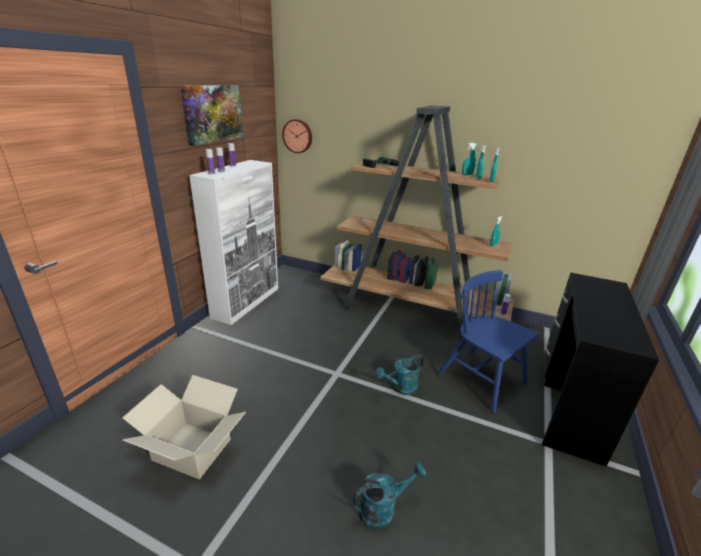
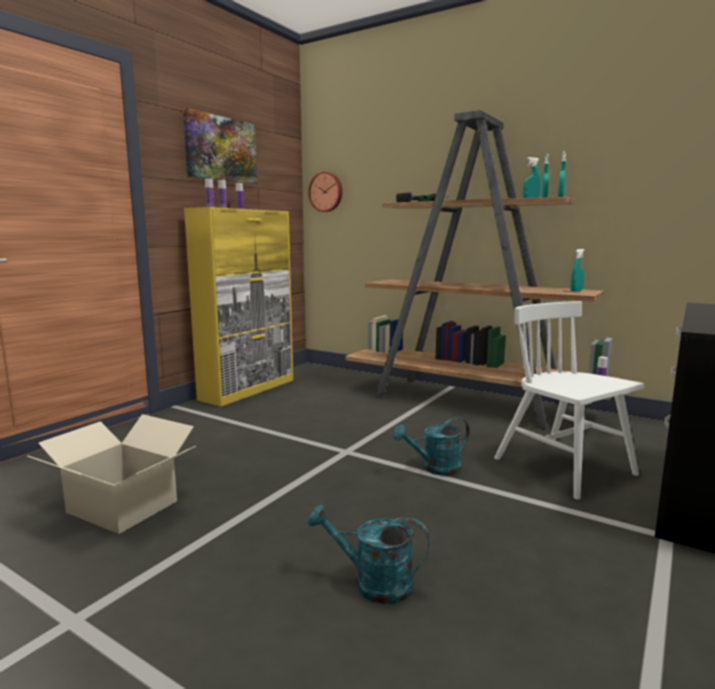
camera: 10 degrees right, 15 degrees down
(247, 302) = (248, 389): white cabinet -> yellow cabinet
(383, 508) = (372, 583): turquoise watering can -> turquoise watering can turned 150 degrees counterclockwise
(482, 380) = (564, 467): blue chair -> white chair

